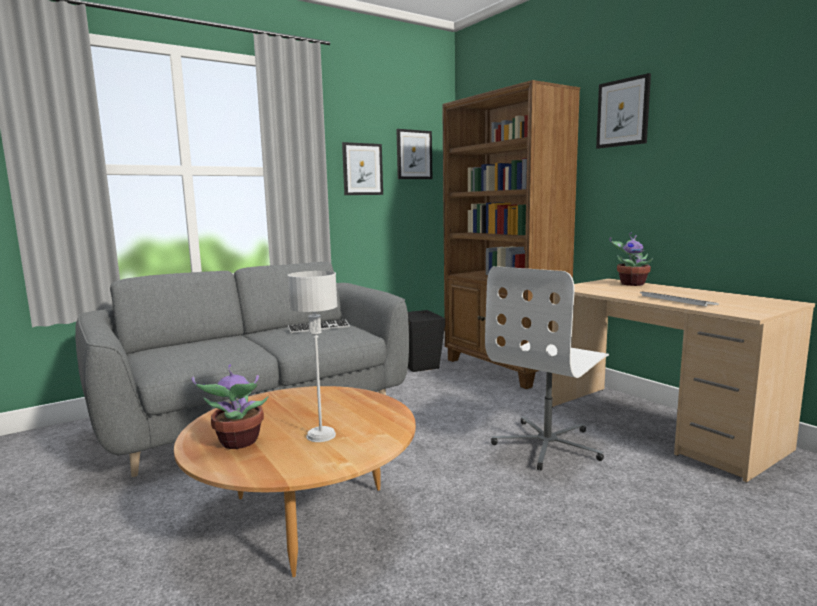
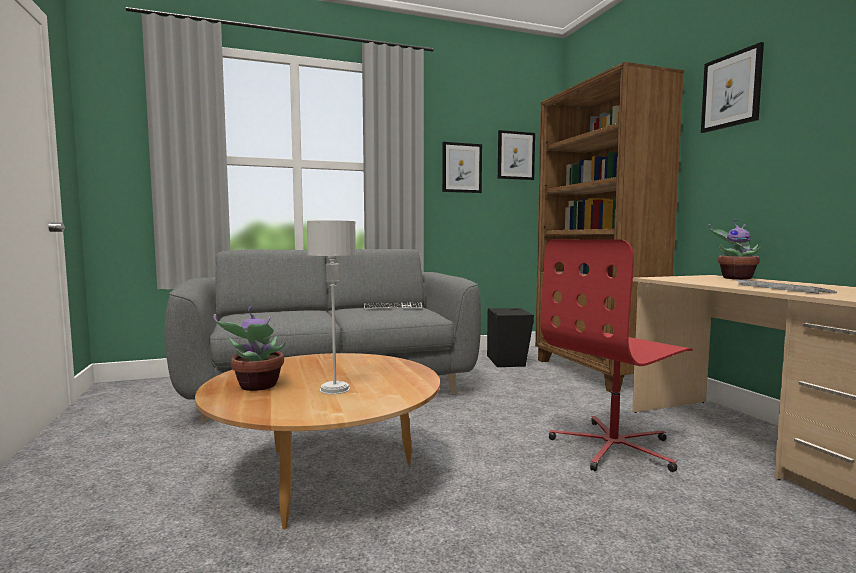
camera: 15 degrees right, 5 degrees down
(548, 445) = (614, 447): white office chair -> red office chair

